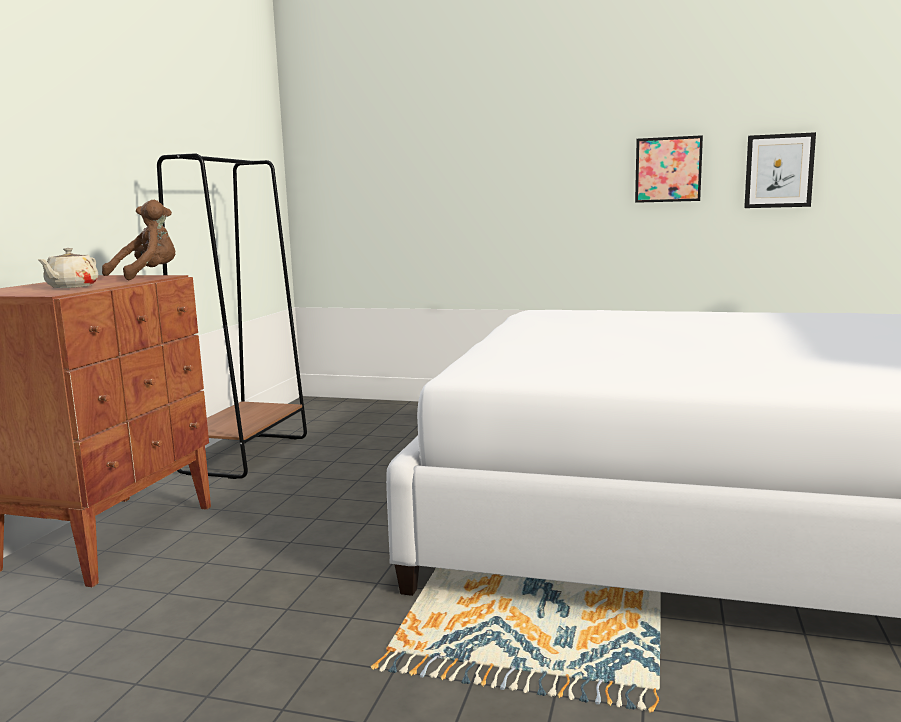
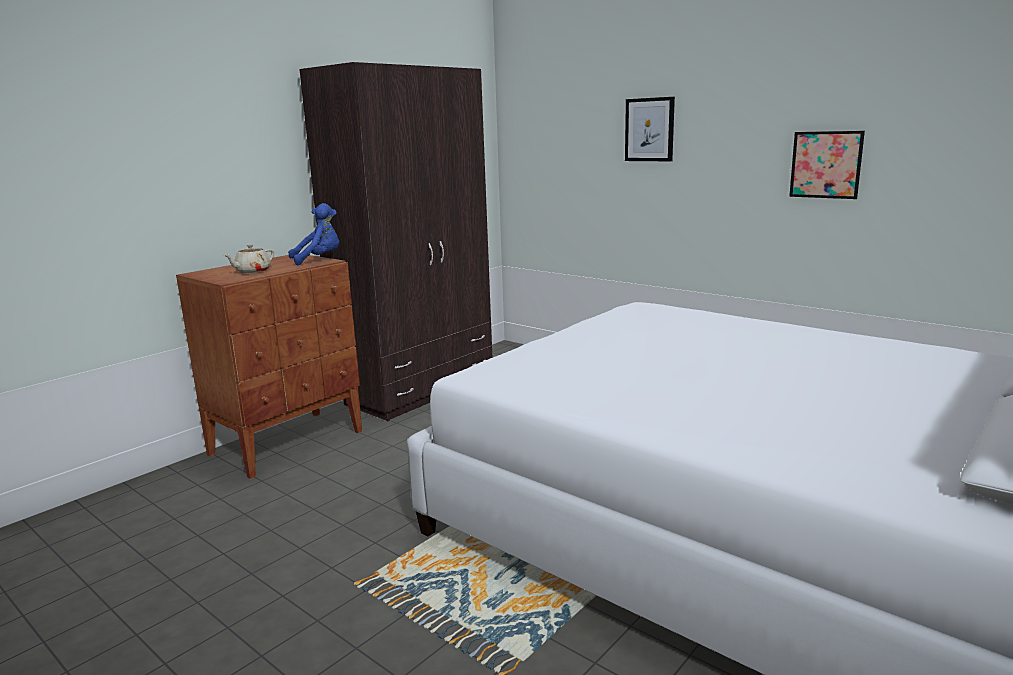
camera: 25 degrees right, 5 degrees up
(148, 276) = (319, 260): brown plush toy -> blue plush toy
(245, 455) = (419, 391): clothes rack -> brown wardrobe
(779, 171) = (947, 172): picture -> picture (649, 129)

